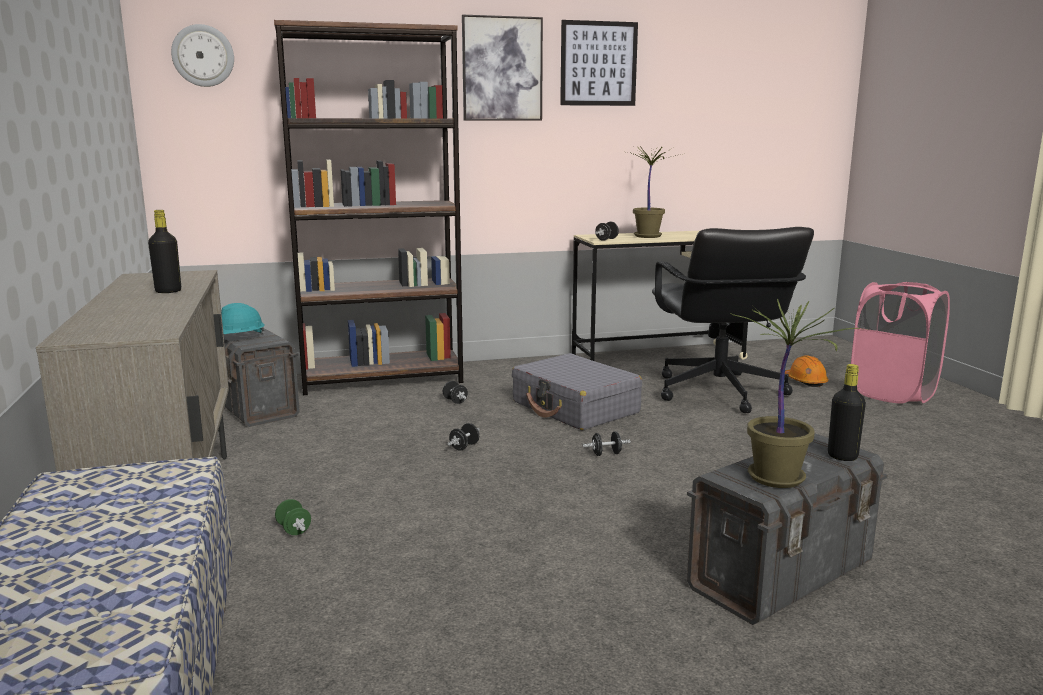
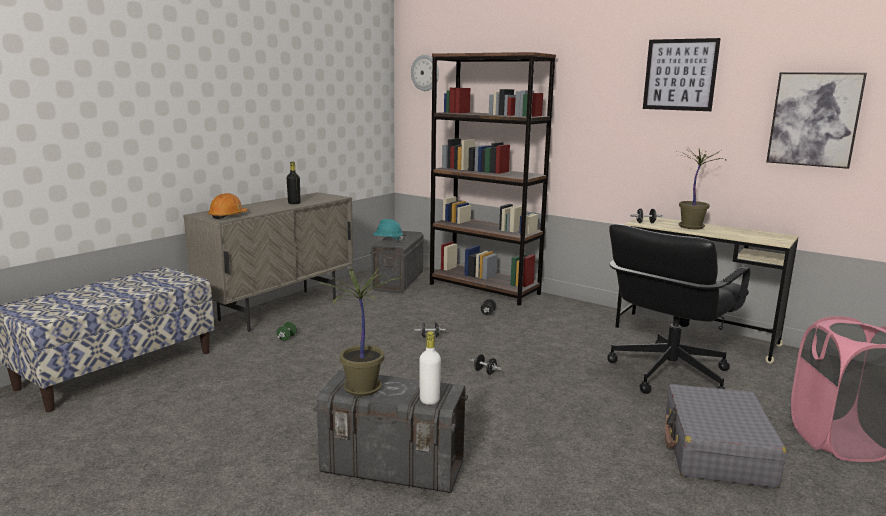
camera: 50 degrees right, 0 degrees up
(502, 69) = (599, 79): picture -> picture (814, 119)
(575, 408) = (541, 342): grey suitcase -> grey suitcase (716, 450)
(805, 381) = (774, 398): orange hard hat -> orange hard hat (228, 216)
(842, 456) = (429, 400): black bottle -> white bottle

